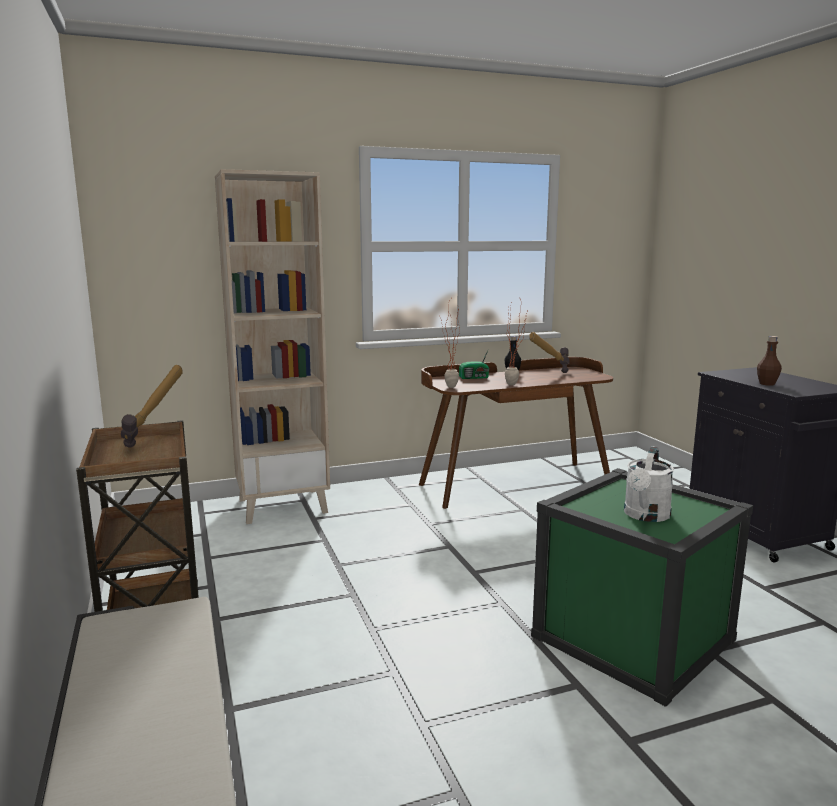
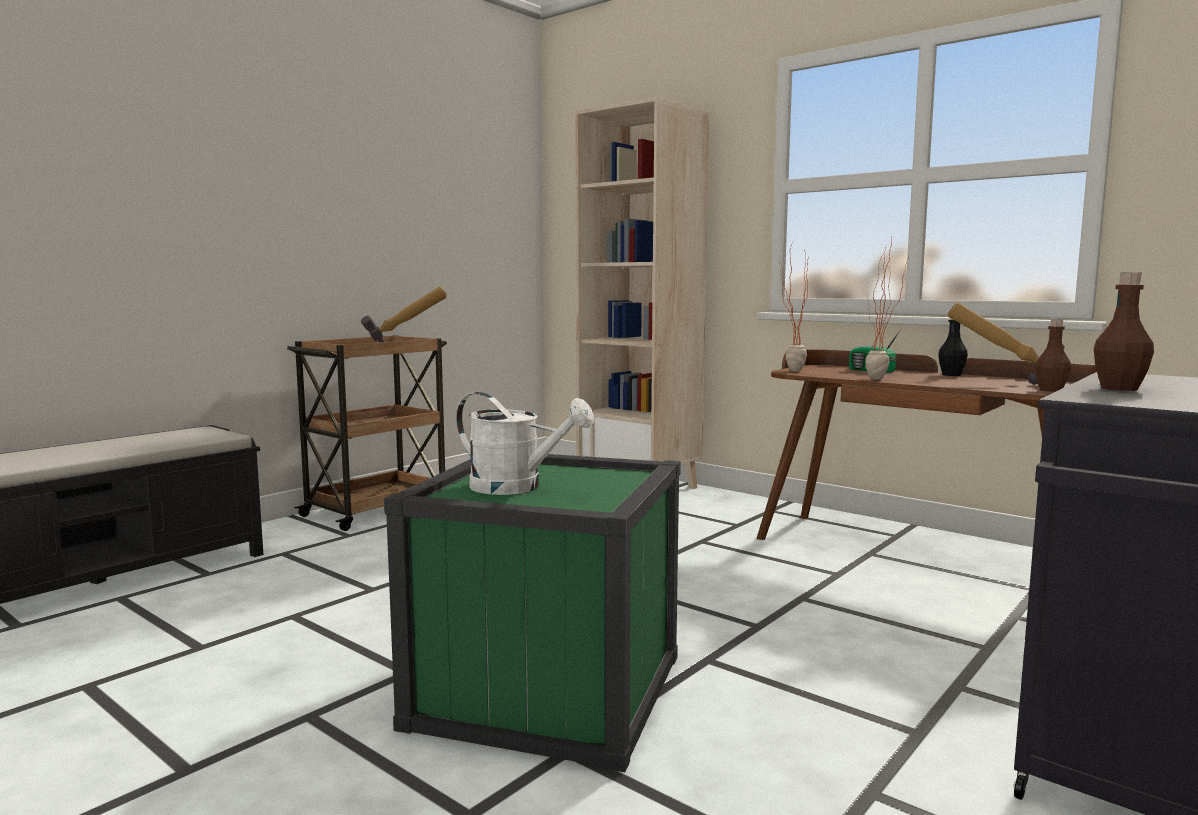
camera: 60 degrees right, 5 degrees down
(587, 376) = (1050, 390): none -> brown bottle
(645, 516) = (517, 487): white watering can -> white watering can turned 150 degrees counterclockwise

